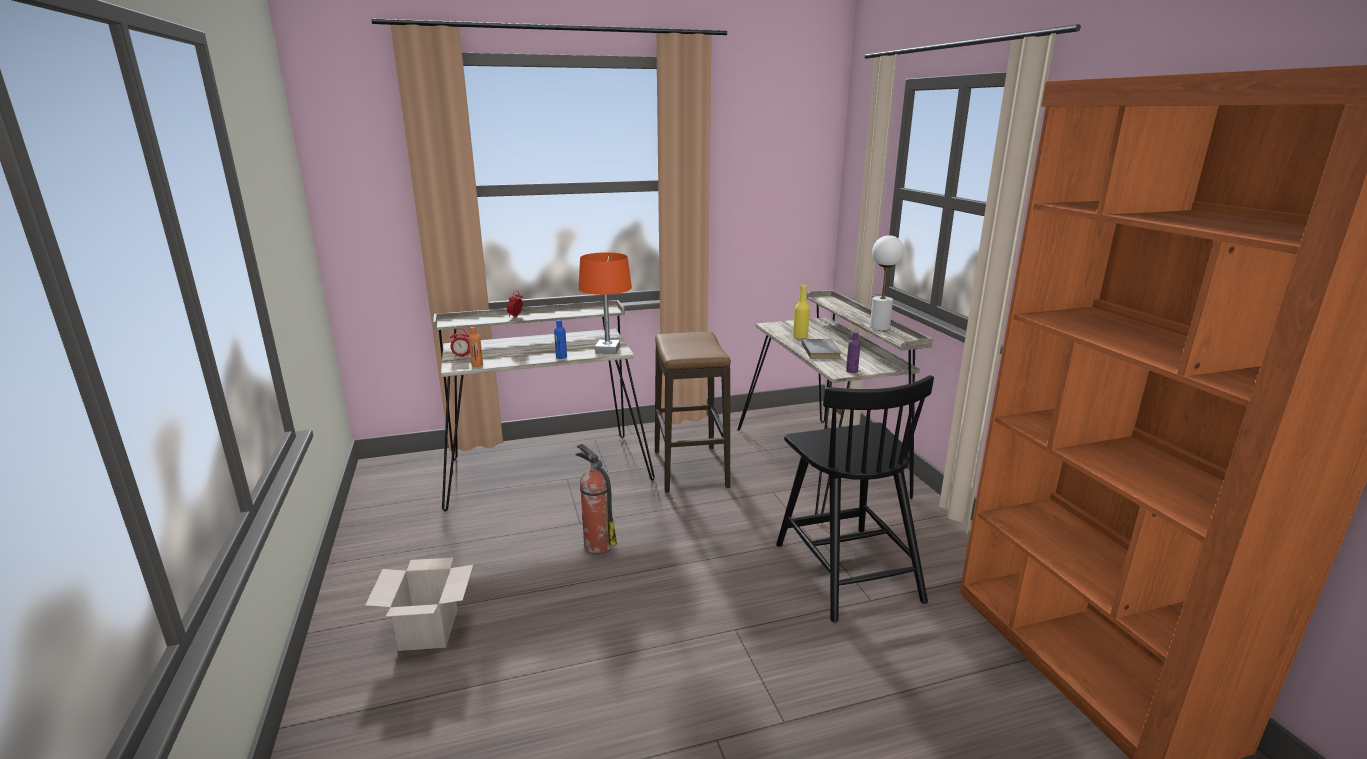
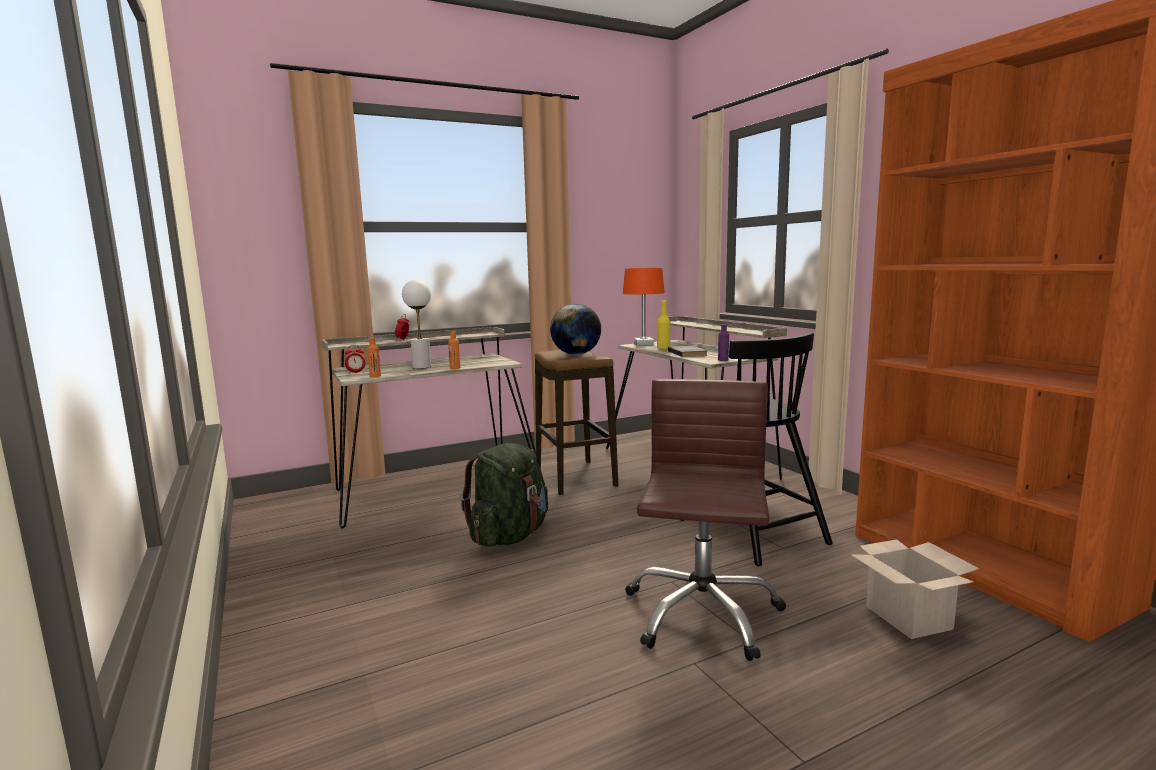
camera: 10 degrees left, 10 degrees down
(429, 630) = (361, 618): cardboard box -> cardboard box (910, 618)
(561, 357) = (455, 368): blue bottle -> orange bottle
(597, 544) = (509, 536): fire extinguisher -> green backpack
(607, 350) = (495, 362): orange table lamp -> orange table lamp (643, 344)
(696, 344) = (576, 354): none -> globe
(748, 676) = (701, 613): none -> brown office chair
(879, 327) = (735, 329): white table lamp -> white table lamp (421, 367)

